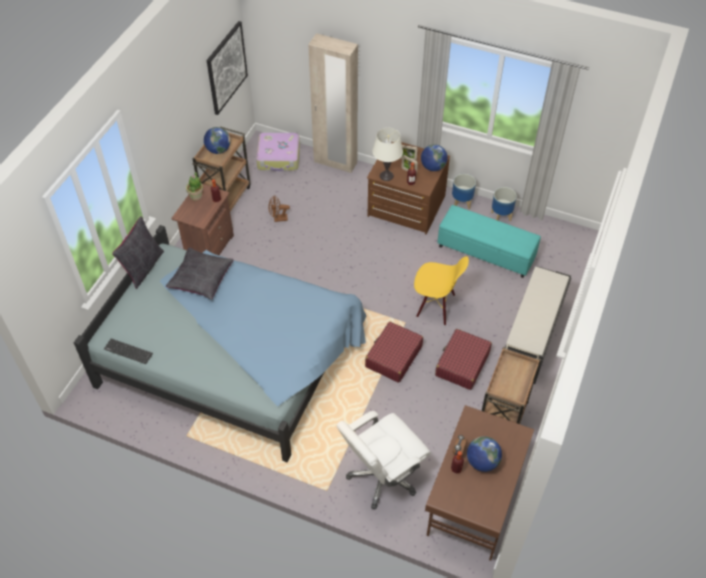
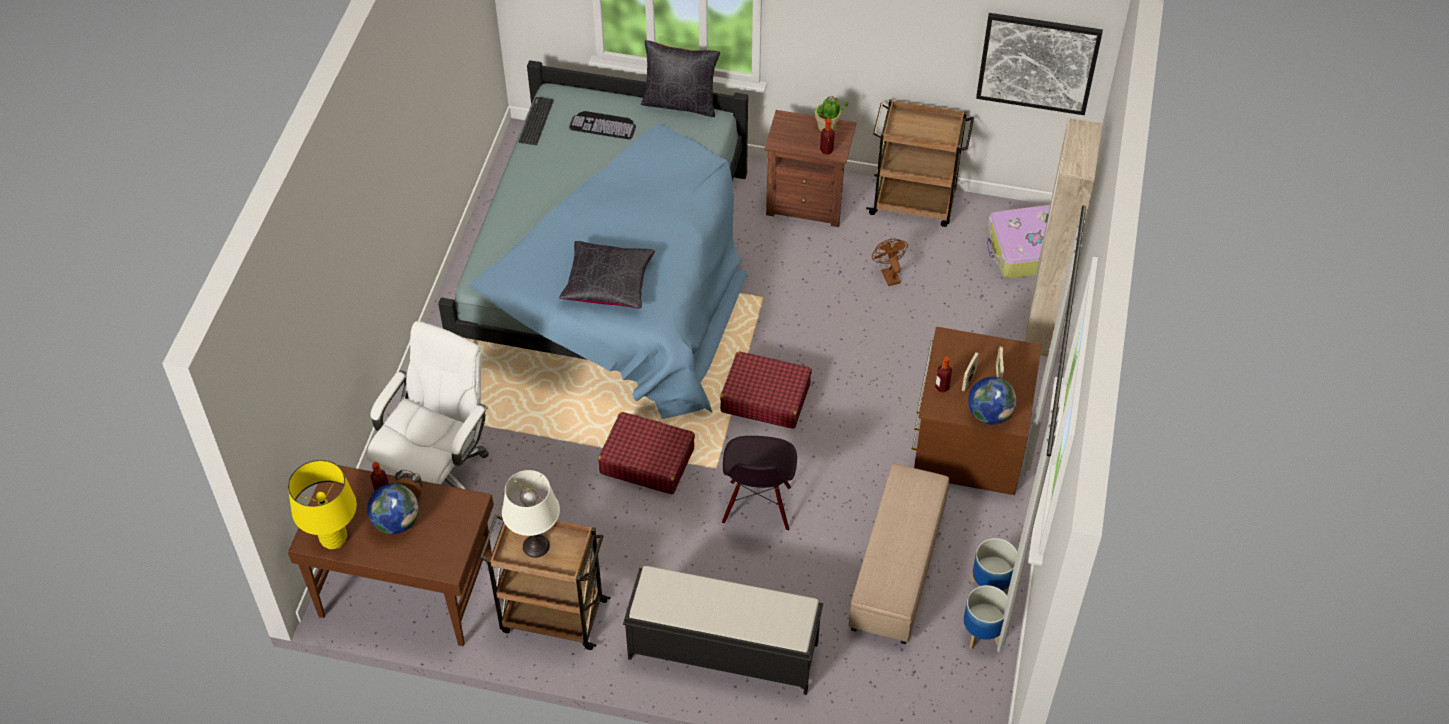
camera: 80 degrees right, 0 degrees up
(147, 311) = (604, 124): none -> keyboard
(201, 279) = (670, 165): black pillow -> black pillow (608, 283)
(218, 150) = (923, 127): globe -> none
(382, 476) = (438, 473): white office chair -> white office chair turned 75 degrees clockwise
(386, 175) = (947, 352): white table lamp -> white table lamp (536, 546)
(435, 306) = (758, 506): yellow chair -> black chair
(461, 203) = (1004, 521): planter -> planter (981, 633)
(462, 364) = (649, 553): red suitcase -> red suitcase (765, 398)
(486, 251) = (898, 569): turquoise ottoman -> beige ottoman
(492, 502) = (333, 538): none -> yellow table lamp

